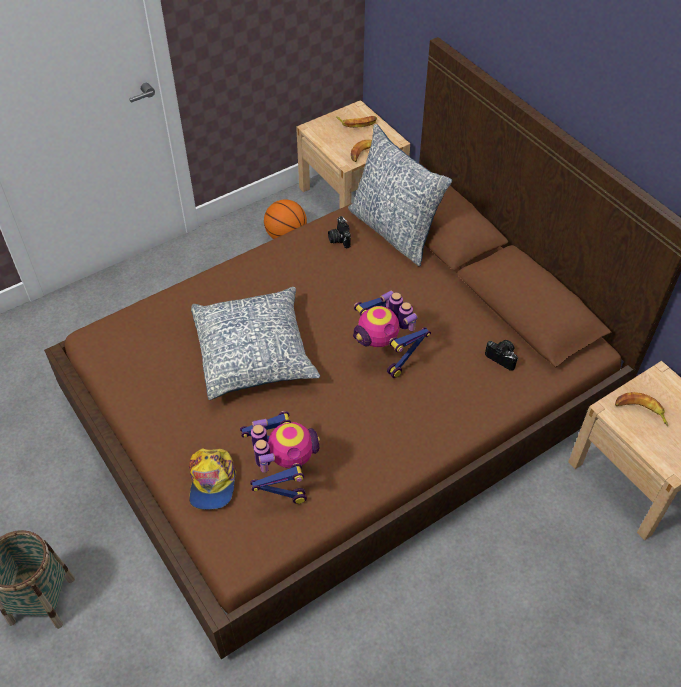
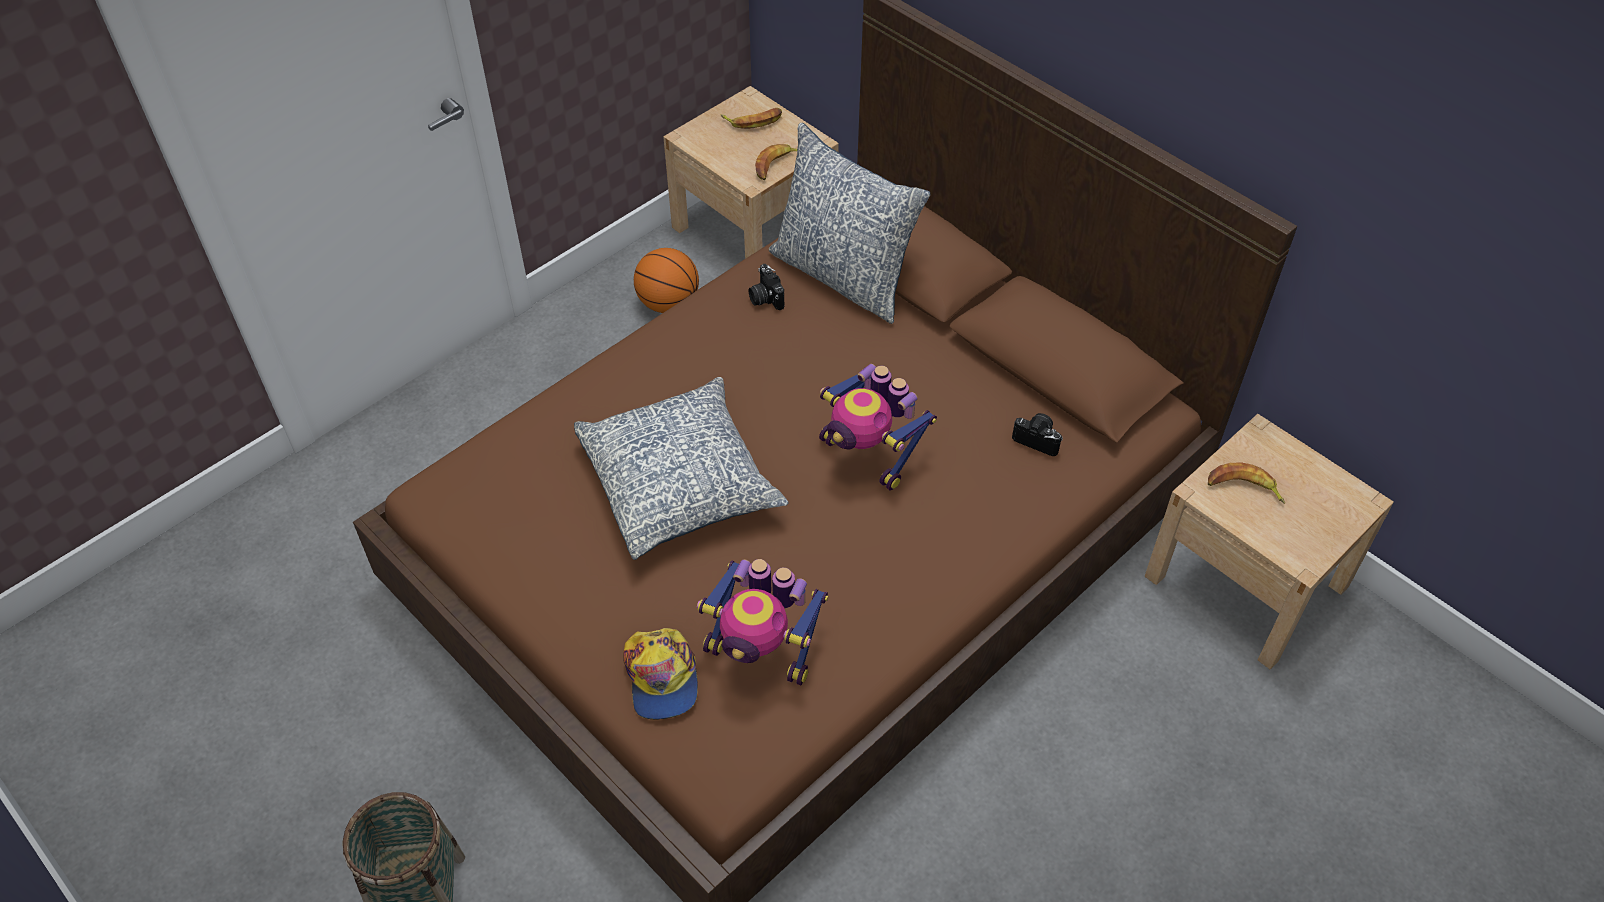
camera: 10 degrees left, 0 degrees up
(282, 474) = (762, 651): toy robot -> toy robot turned 135 degrees clockwise

